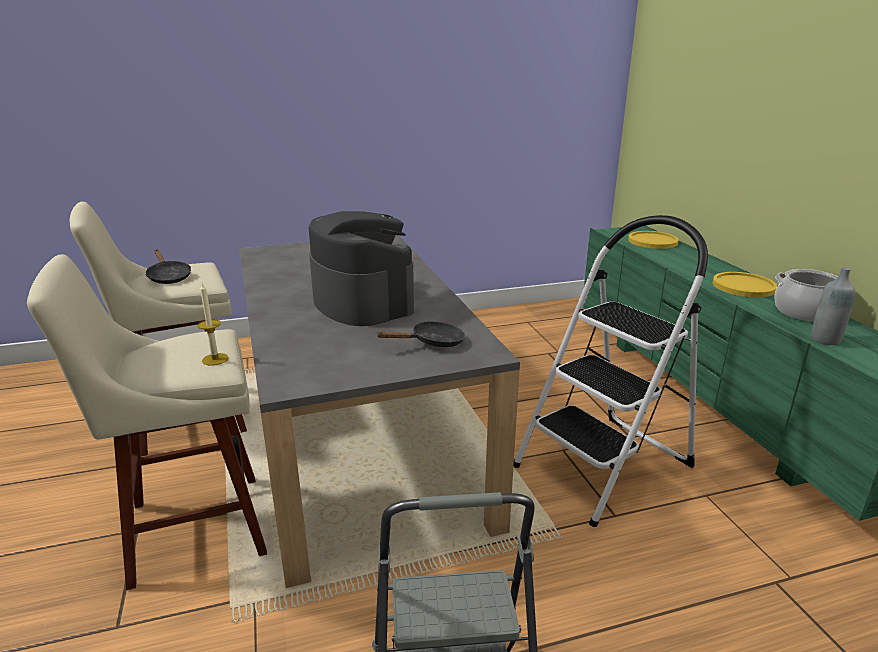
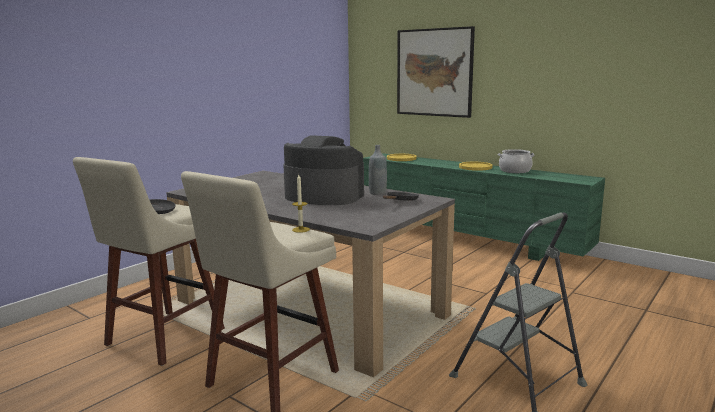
camera: 35 degrees left, 10 degrees down
(608, 465) = (458, 277): step ladder -> none
(732, 104) = (434, 72): none -> picture
(825, 340) = (537, 177): grey bottle -> grey bottle (377, 193)

